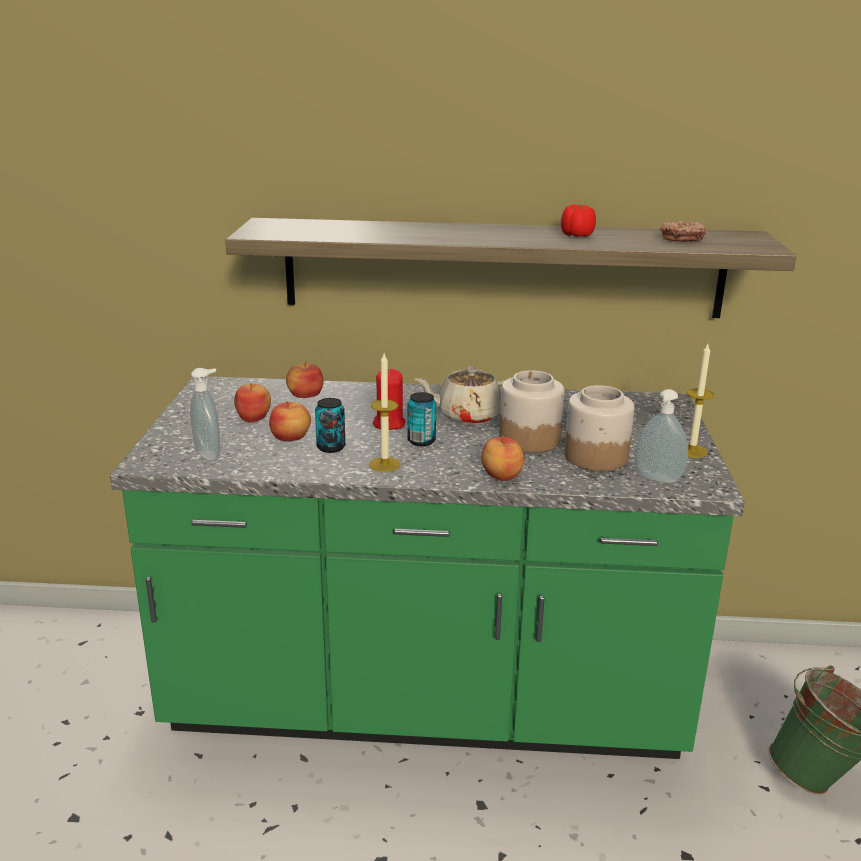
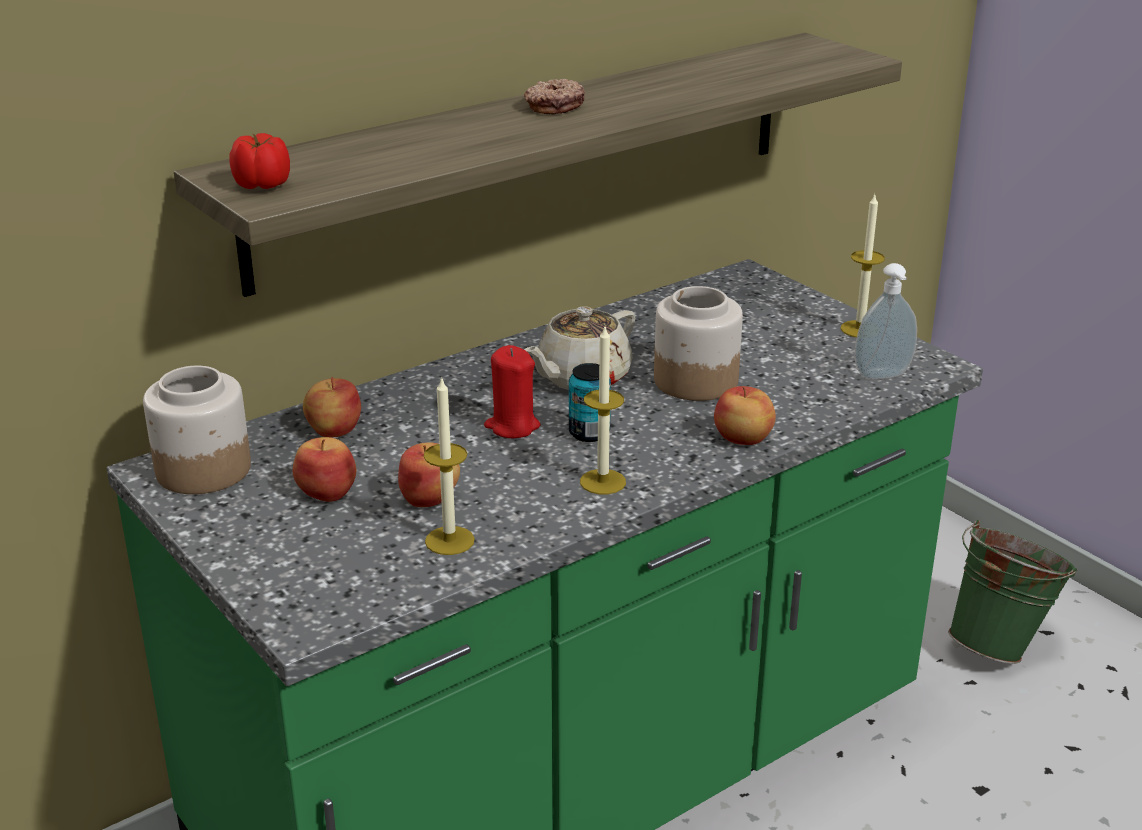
camera: 40 degrees left, 5 degrees up
(210, 454) = (367, 569): soap dispenser -> none
(264, 458) = (449, 540): none -> candle
(331, 447) = (502, 488): can -> none
(576, 235) = (654, 89): tomato -> tomato (263, 186)
(595, 457) = (790, 375): jar -> jar (202, 470)
(681, 238) = (759, 64): donut -> donut (553, 106)

